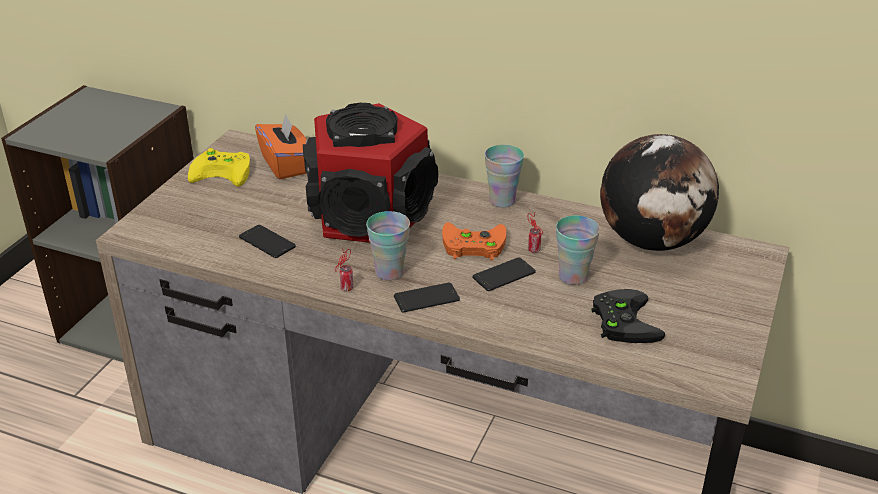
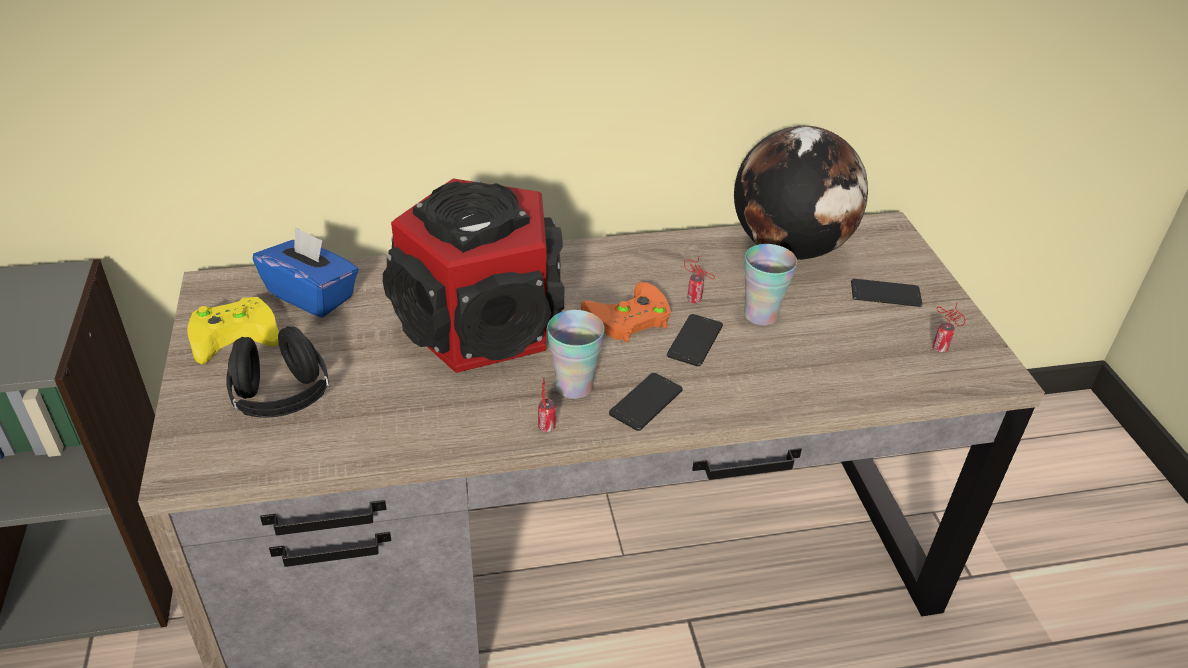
camera: 35 degrees left, 5 degrees up
(213, 215) = (281, 398): none -> black headphones
(267, 242) = (389, 407): phone -> phone (885, 294)
(286, 165) = (312, 295): orange tissue box -> blue tissue box
(502, 200) = (605, 254): cup -> none
(622, 320) = (851, 345): black game controller -> none
(694, 348) = (938, 347): none -> can

